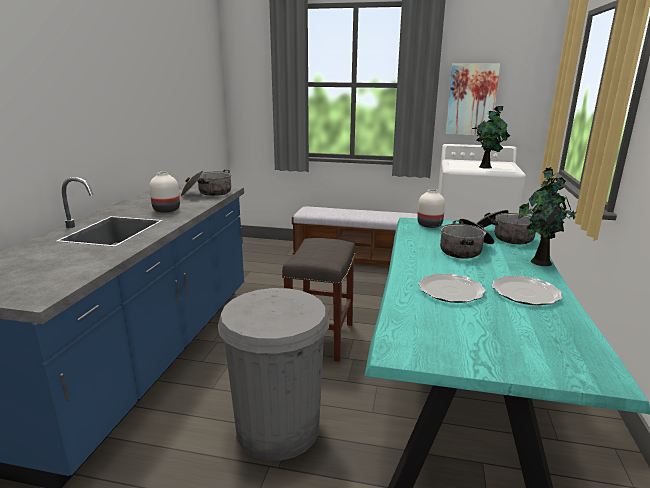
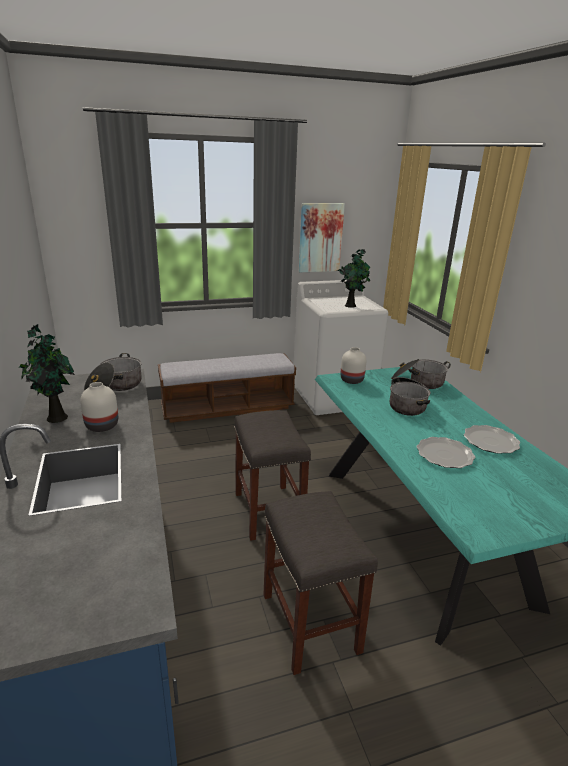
camera: 30 degrees left, 5 degrees up
(278, 428) = (309, 621): grey trash can -> grey stool
(539, 261) = (466, 405): potted plant -> potted plant (55, 417)

